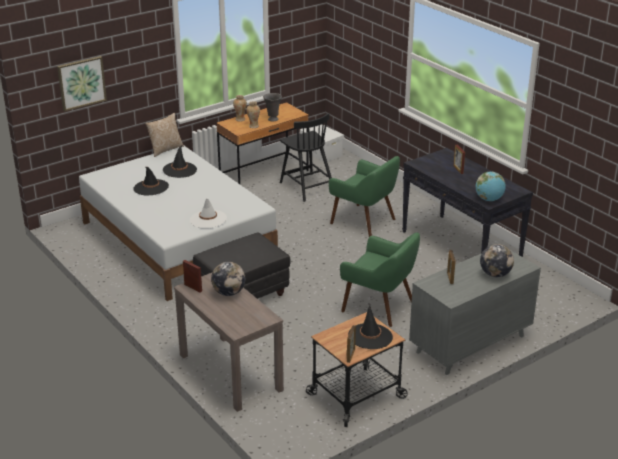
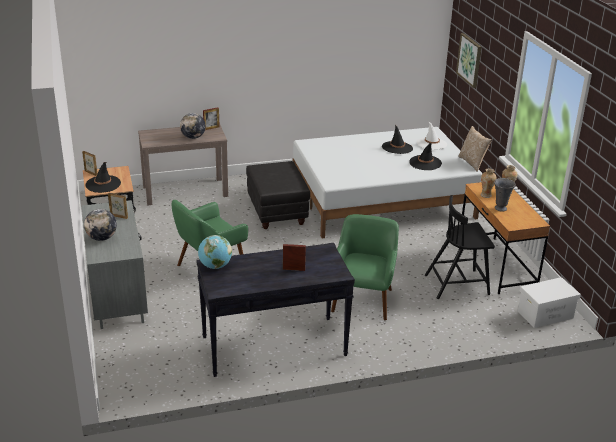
camera: 110 degrees right, 0 degrees up
(208, 219) = (325, 160): white hat -> white hat (431, 144)
(364, 221) = (363, 300): green armchair -> green armchair turned 135 degrees clockwise

